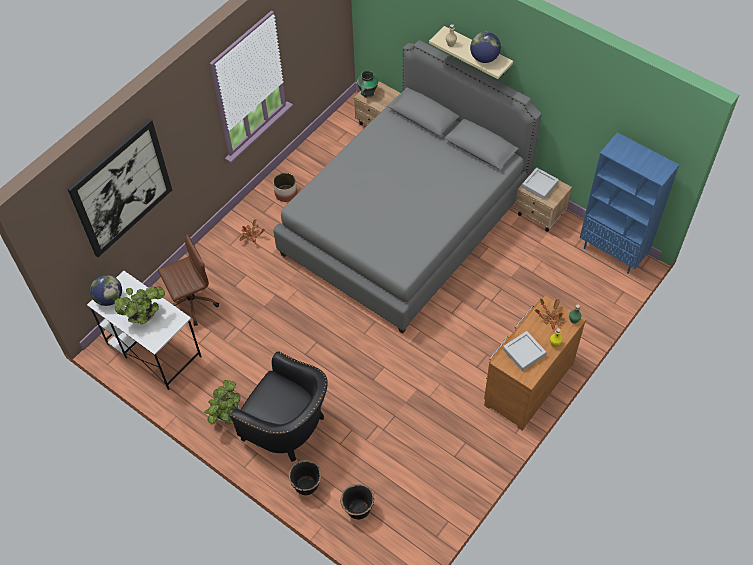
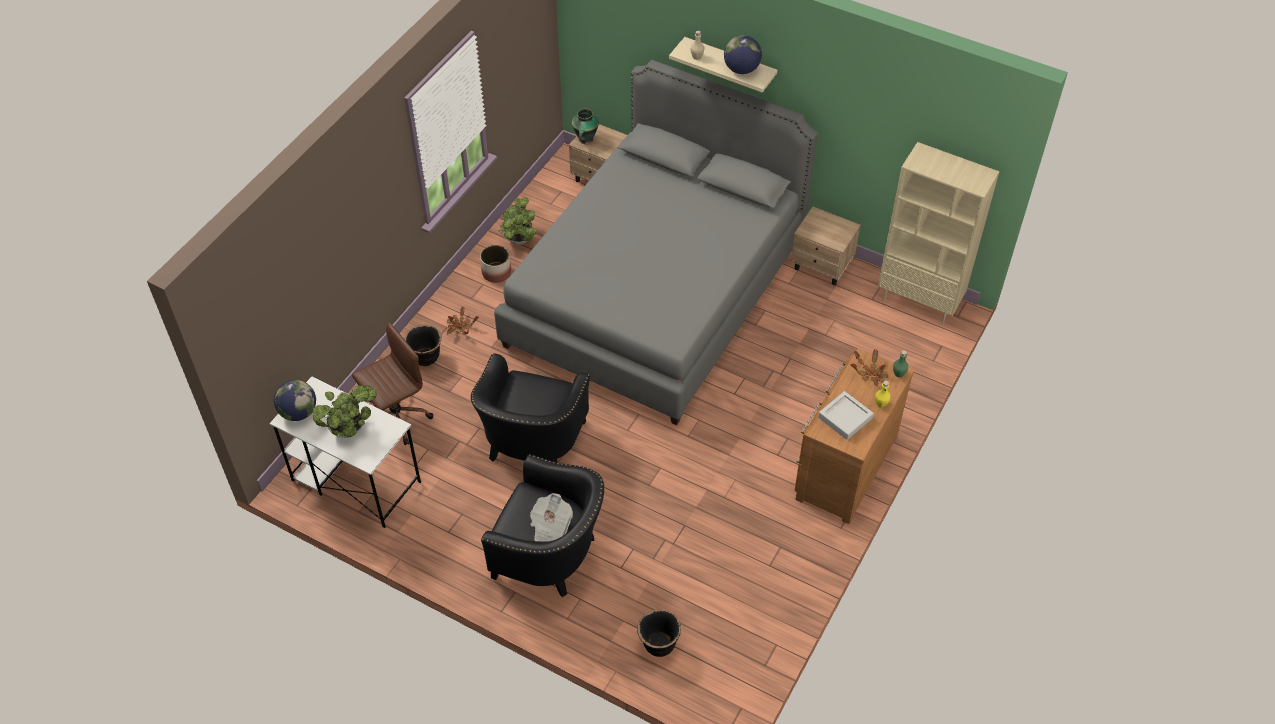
camera: 10 degrees left, 5 degrees down
(121, 188) = (307, 264): picture -> none
(226, 415) = (466, 550): potted plant -> potted plant (518, 241)
(285, 409) = (550, 526): none -> newspaper
(289, 336) = (532, 444): none -> black armchair
(306, 485) = (586, 624): black planter -> black planter (426, 357)
(539, 185) = (820, 226): grey tray -> none
(612, 252) = (919, 301): blue bookcase -> beige bookcase

